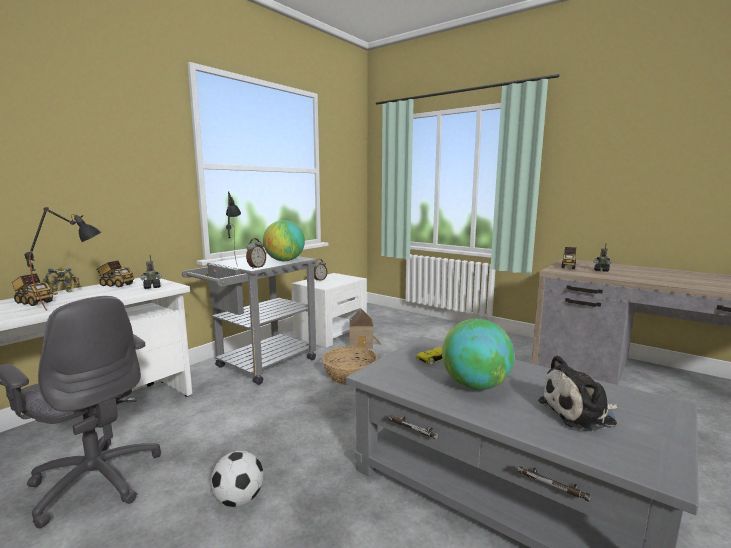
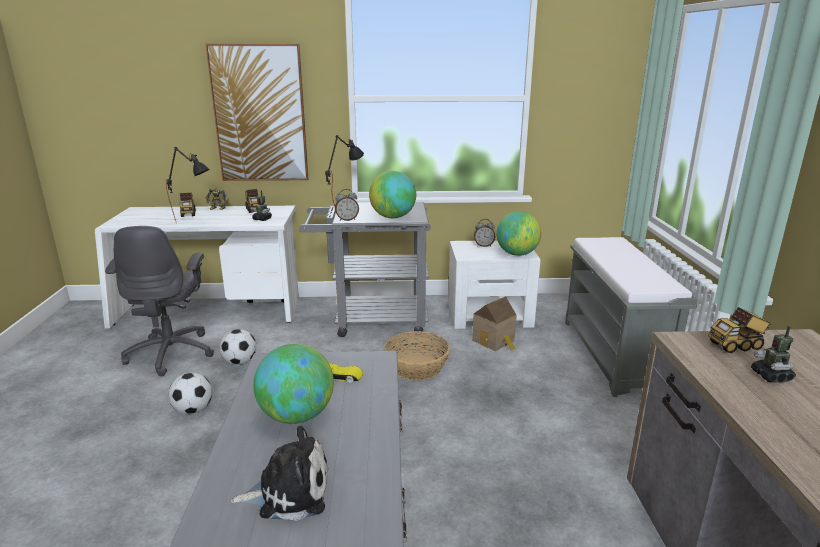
camera: 50 degrees right, 10 degrees up
(106, 178) = (260, 114): none -> picture
(203, 442) = (240, 362): none -> football
(349, 279) = (517, 254): none -> globe
(425, 327) = (613, 355): none -> grey bench
(580, 413) = (289, 492): plush toy -> plush toy turned 135 degrees clockwise

